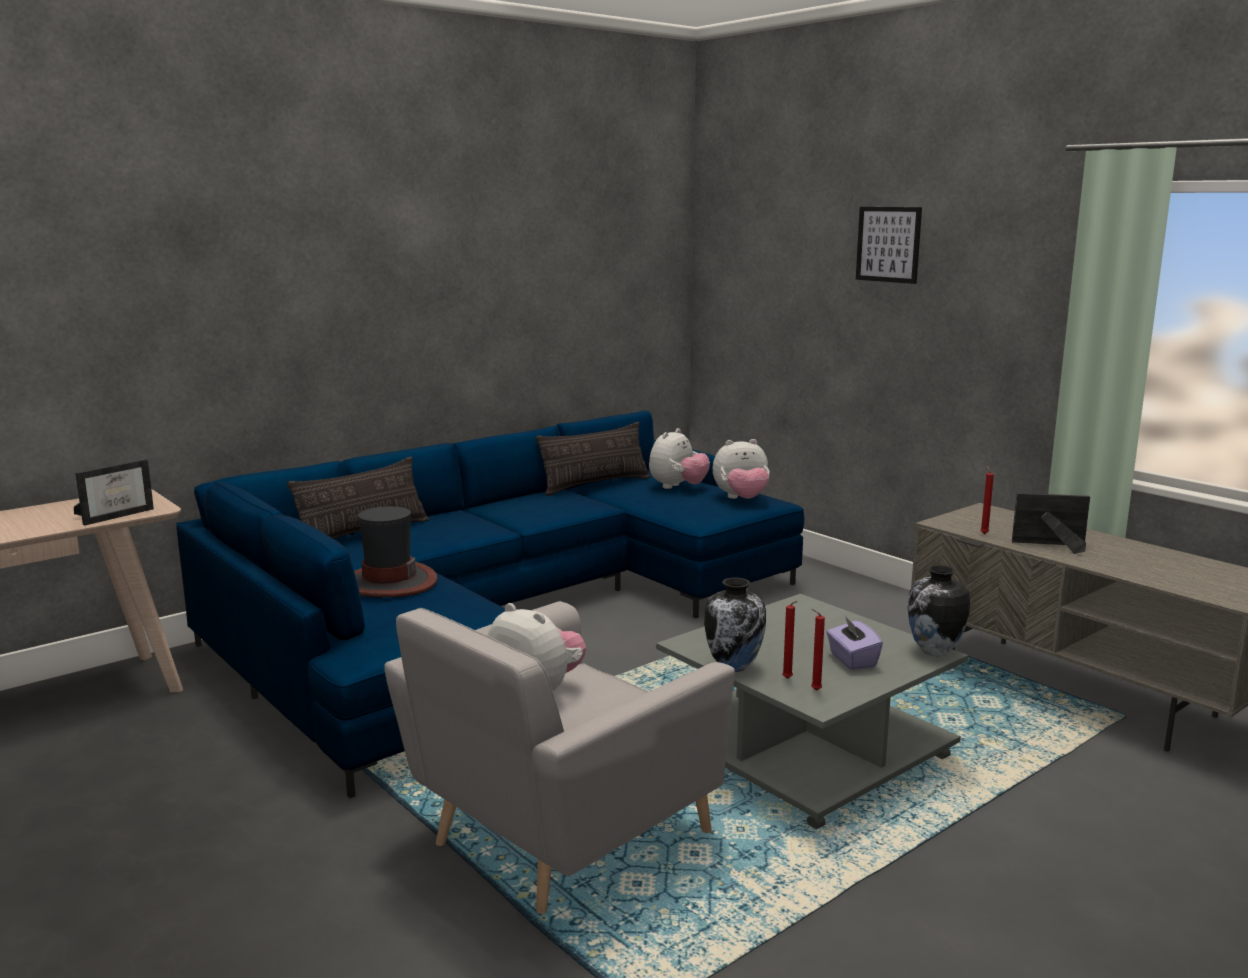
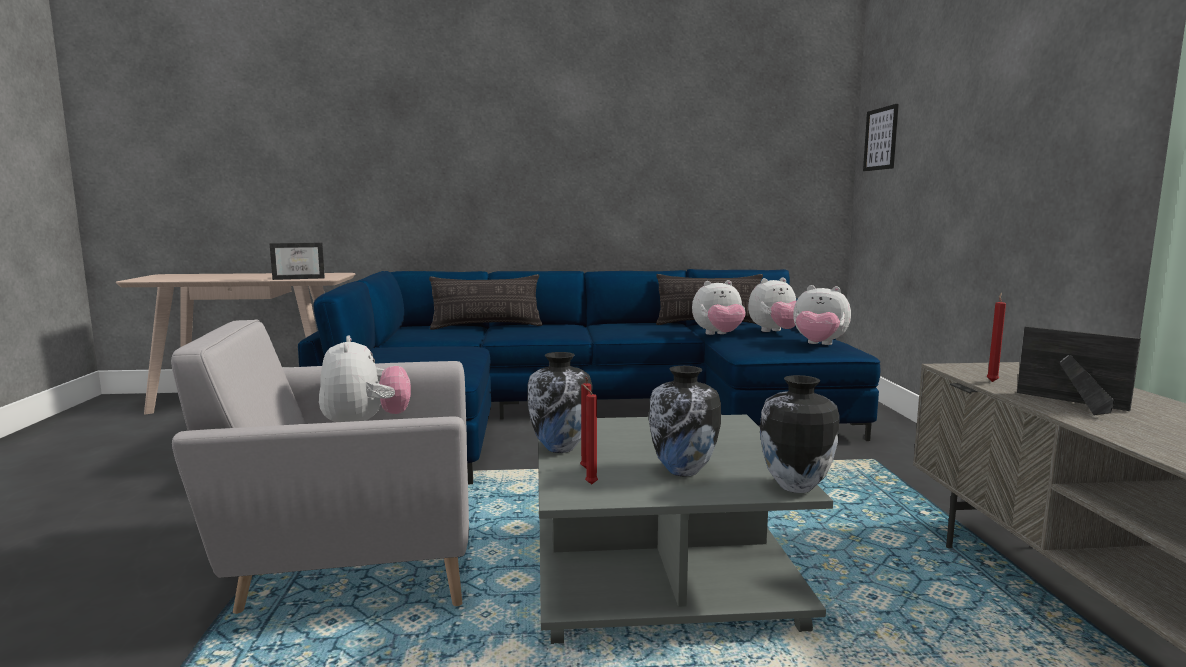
camera: 35 degrees right, 5 degrees down
(388, 583) = (433, 349): hat -> none
(631, 500) = (718, 335): none -> plush toy
(852, 660) = (683, 471): purple tissue box -> vase
(888, 244) = (1000, 77): picture -> picture (881, 139)

